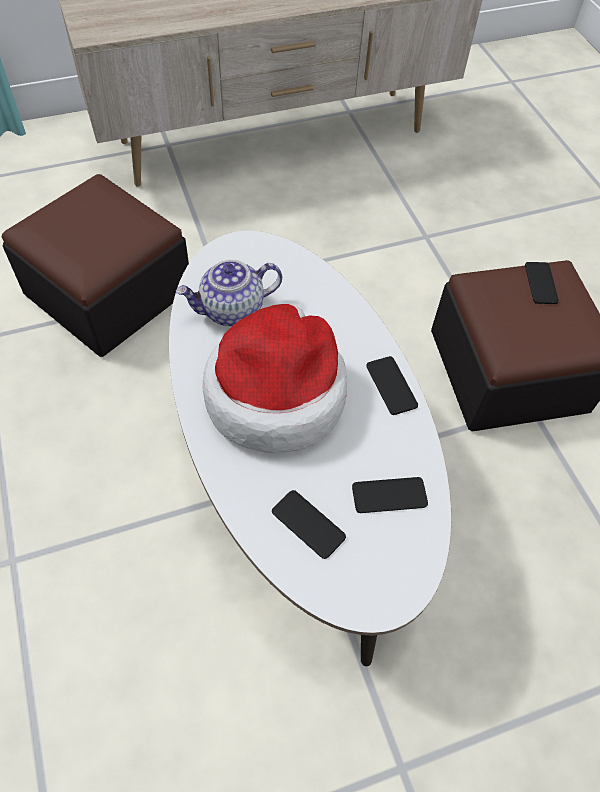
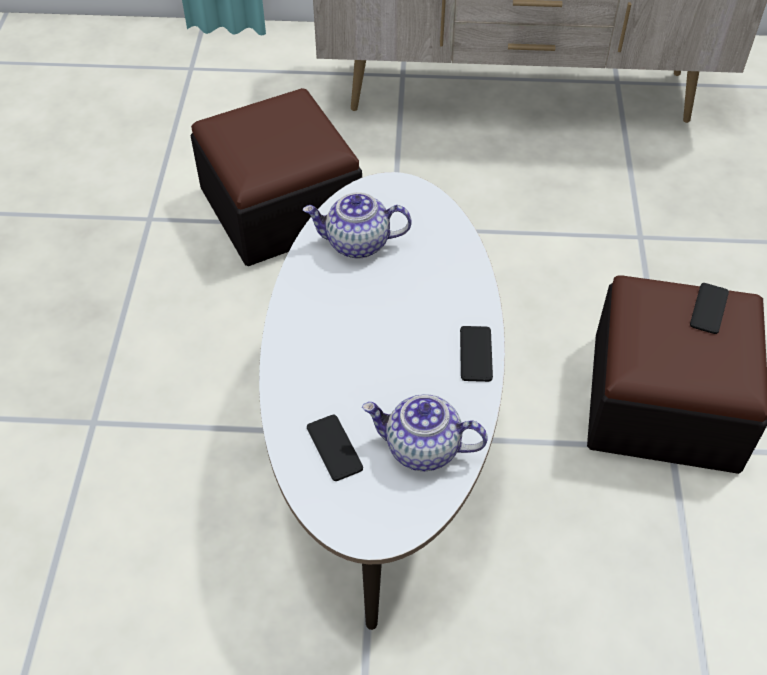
camera: 25 degrees right, 5 degrees down
(275, 393) = (361, 328): hat -> none
(389, 495) = (422, 449): phone -> teapot

